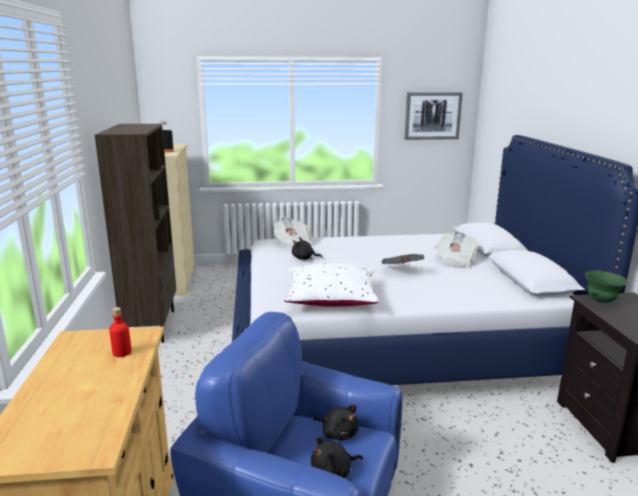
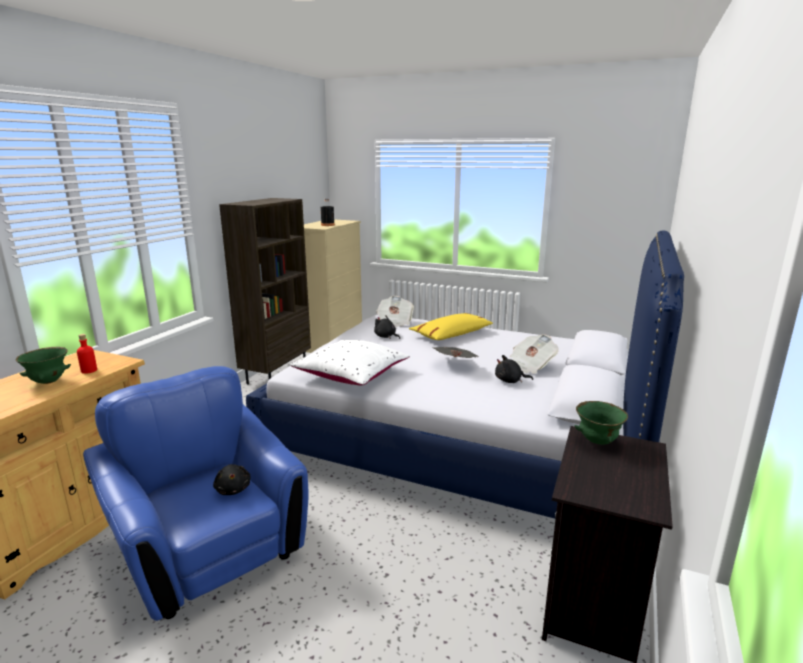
camera: 30 degrees right, 0 degrees up
(96, 376) = (49, 382): none -> green bowl
(333, 472) = (186, 516): black plush toy -> black plush toy (510, 381)
(357, 246) = (452, 334): none -> yellow pillow
(432, 116) = (613, 205): picture -> none

